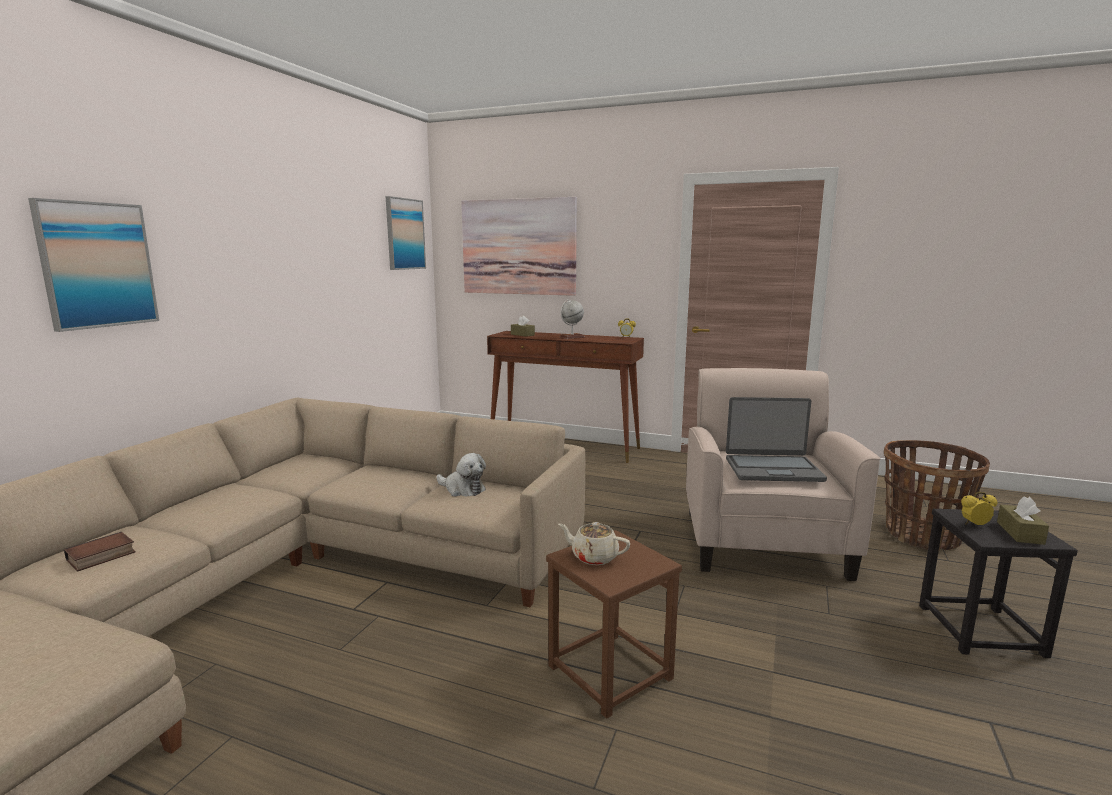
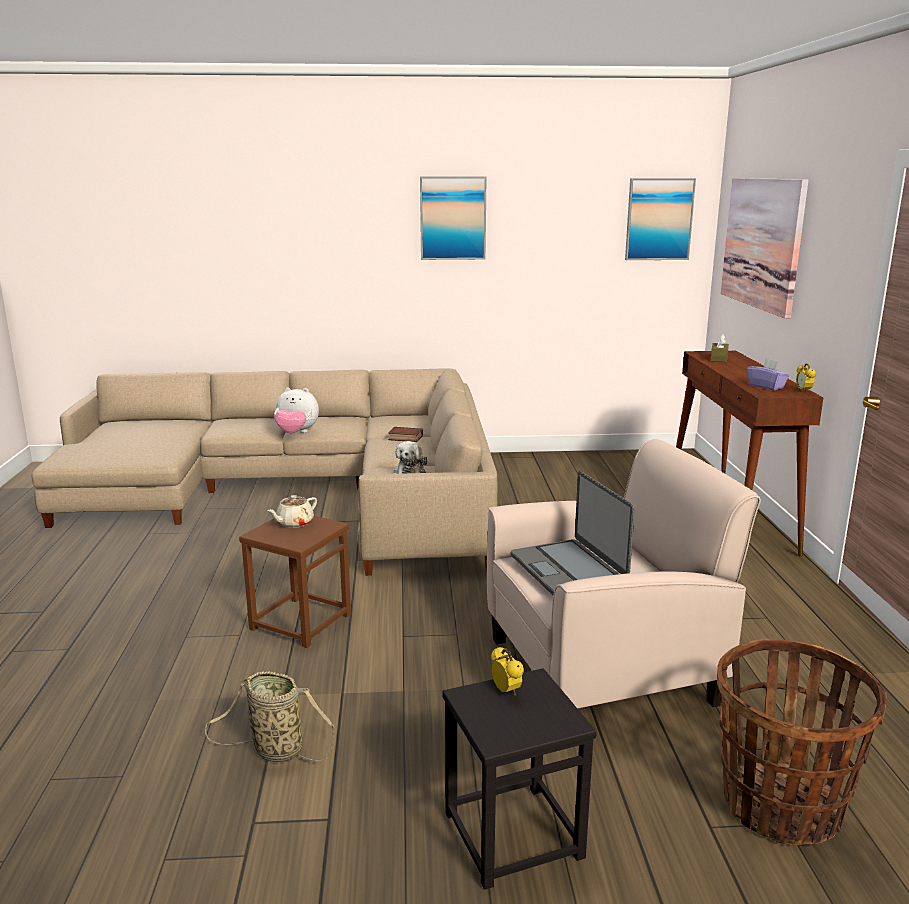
camera: 65 degrees right, 5 degrees up
(97, 265) = (315, 249): picture -> picture (453, 218)
(101, 557) = (239, 425): book -> book (404, 438)
(219, 525) = (296, 433): none -> plush toy
(572, 337) = (746, 374): globe -> none
(593, 557) = (294, 523): beige teapot -> beige teapot turned 135 degrees counterclockwise
(608, 339) = (766, 386): none -> purple tissue box
(881, 740) = (274, 750): none -> basket
(1020, 533) = (507, 721): brown tissue box -> none

